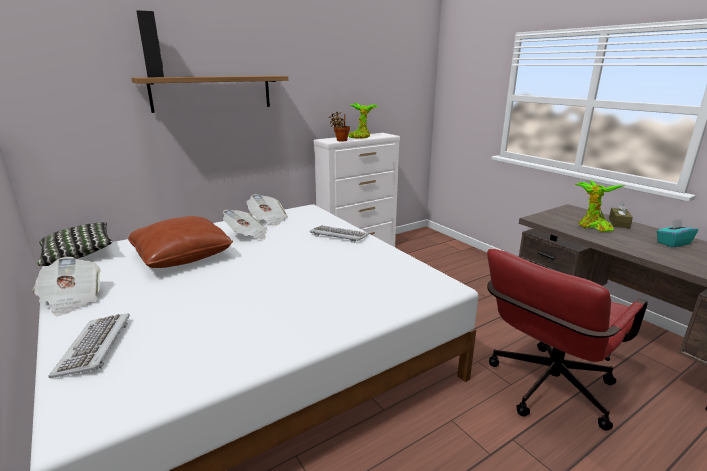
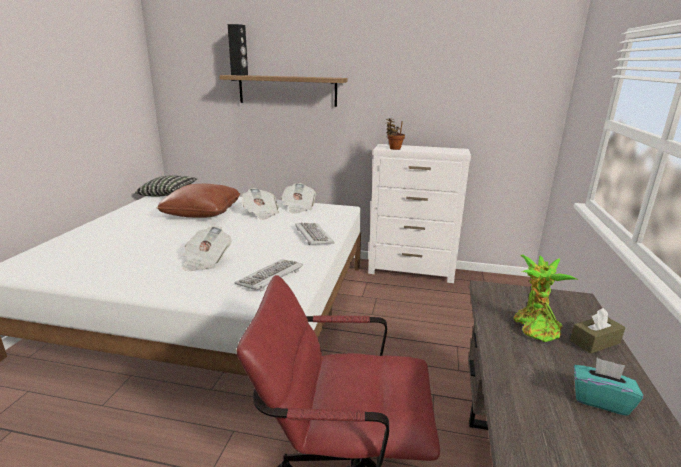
camera: 45 degrees right, 0 degrees up
(72, 299) = (117, 216): newspaper -> newspaper (206, 261)
(95, 346) = (74, 242): keyboard -> keyboard (270, 277)
(361, 137) = (425, 149): potted plant -> none

